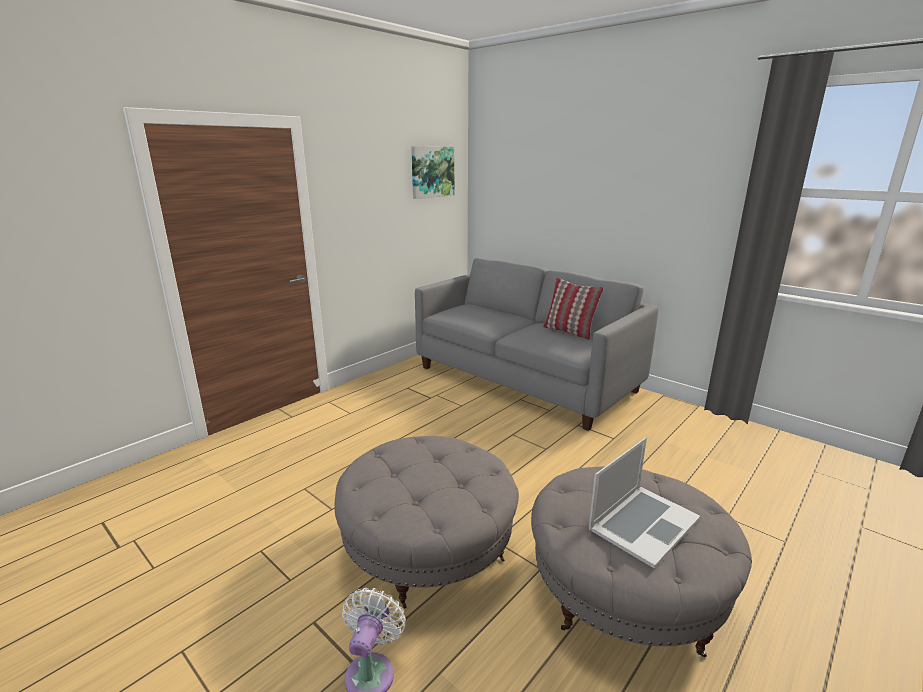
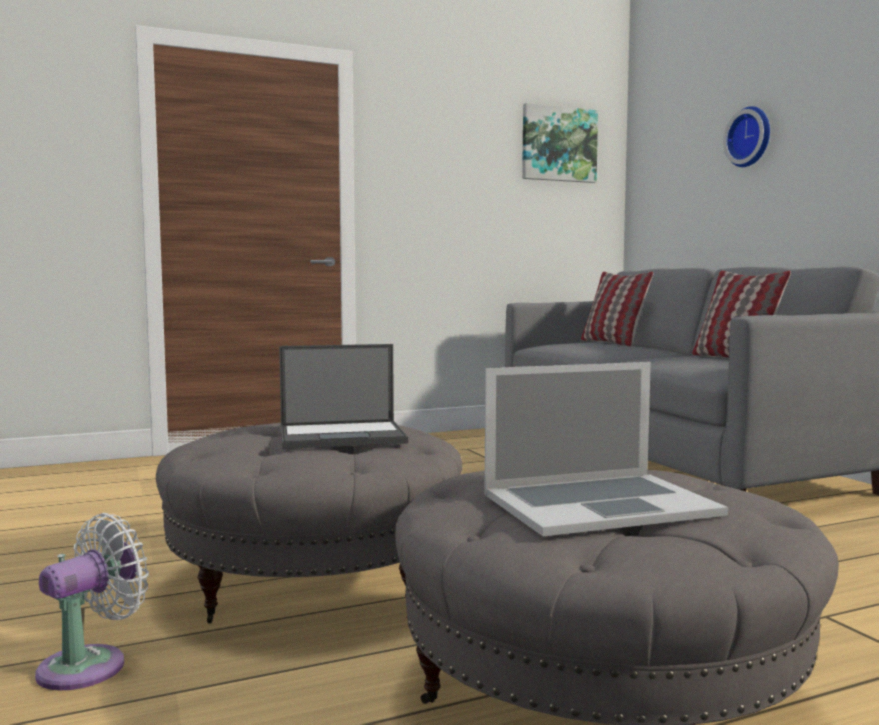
camera: 25 degrees right, 15 degrees down
(444, 471) = (343, 436): none -> laptop
(482, 309) = (613, 343): none -> pillow
(560, 185) = (750, 137): none -> wall clock

